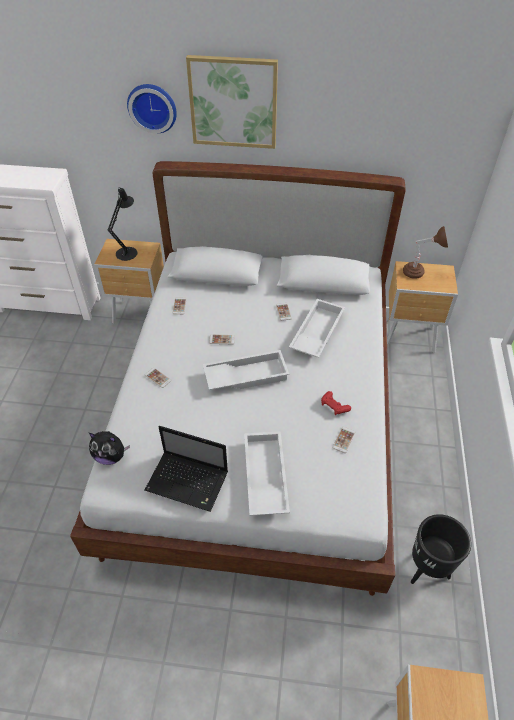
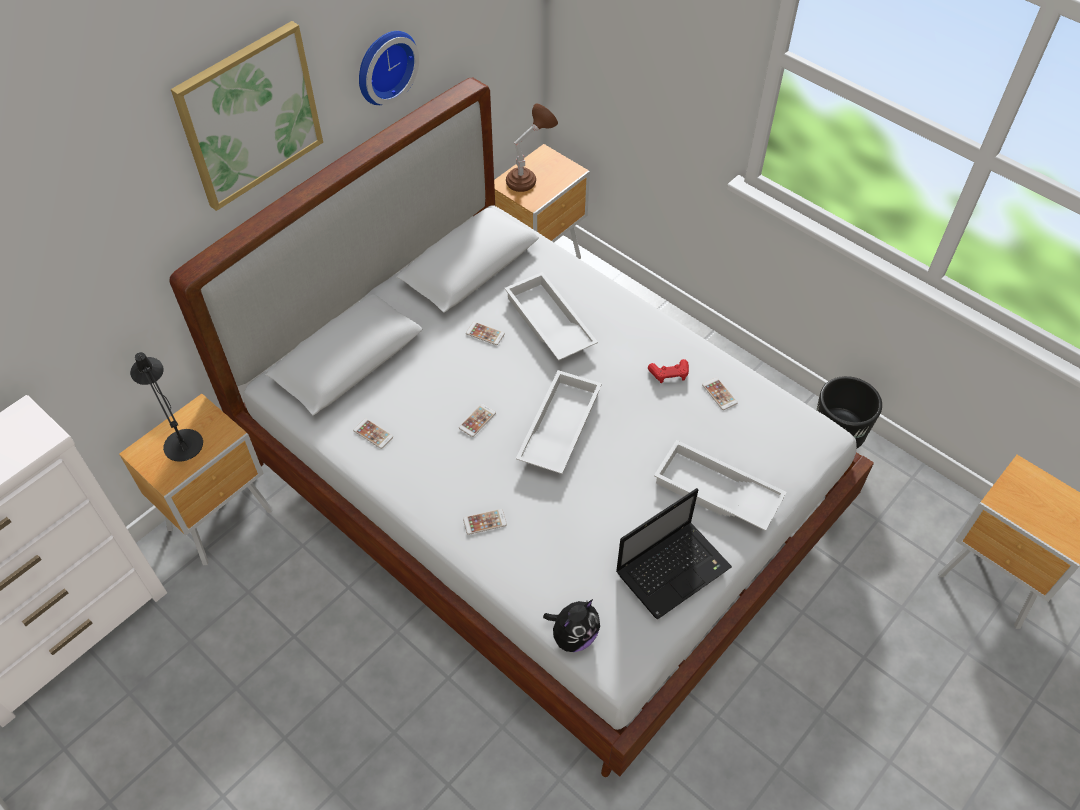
camera: 55 degrees left, 5 degrees up
(153, 107) = (138, 199): wall clock -> wall clock (383, 65)

